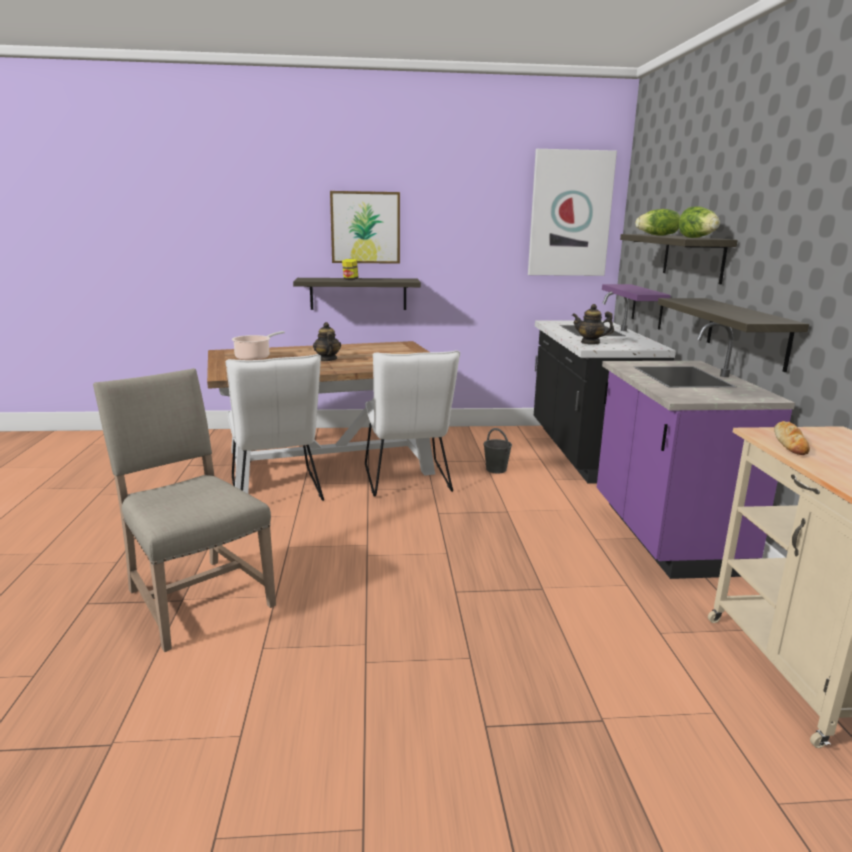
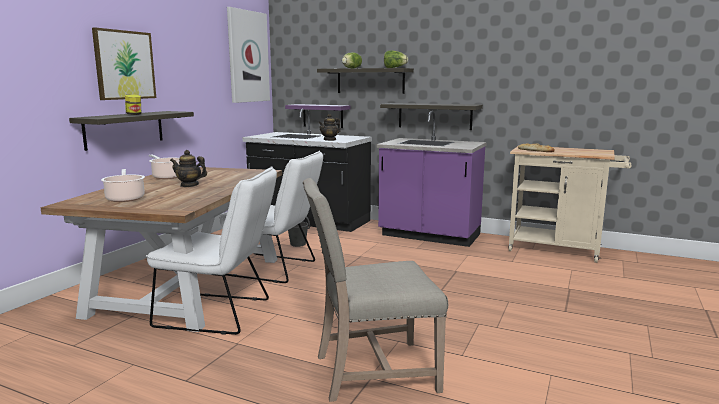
camera: 60 degrees left, 5 degrees down
(355, 348) = (167, 177): none -> cooking pot

